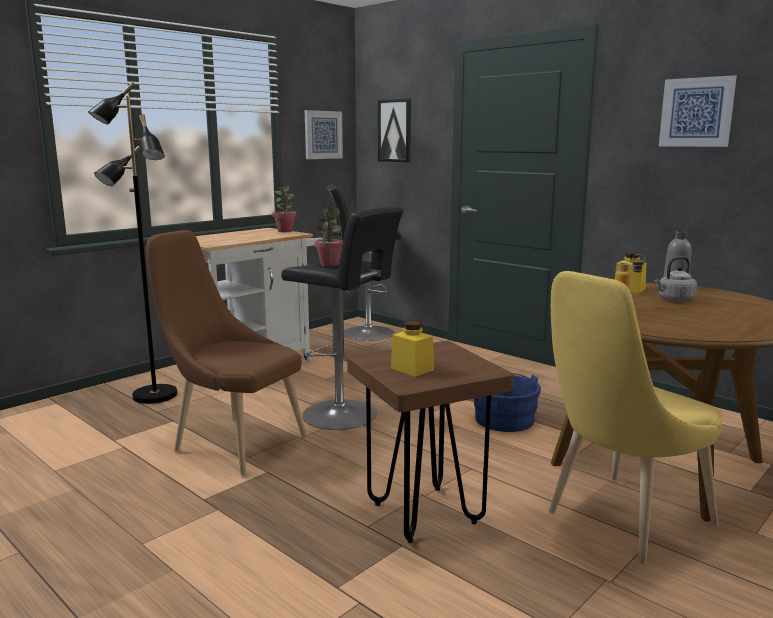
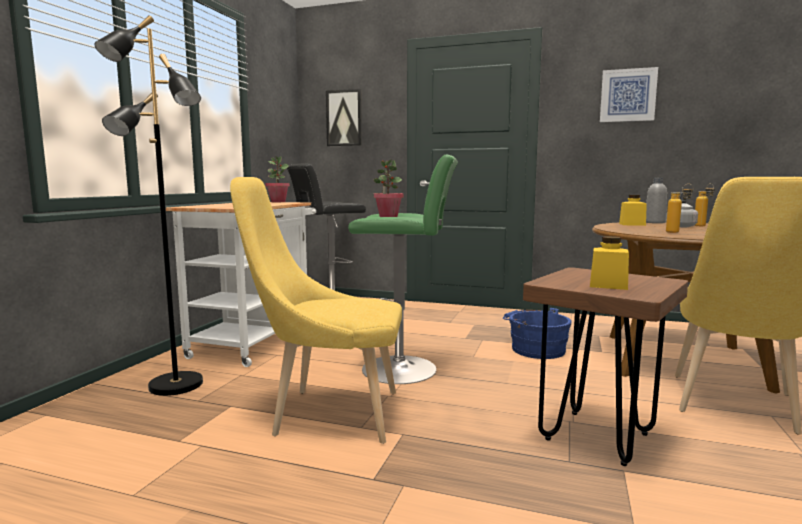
camera: 25 degrees left, 5 degrees down
(233, 442) = (328, 414): brown chair -> yellow chair
(323, 135) = (278, 119): picture -> none
(344, 415) = (405, 369): black stool -> green stool
(709, 301) = (702, 226): none -> bottle

